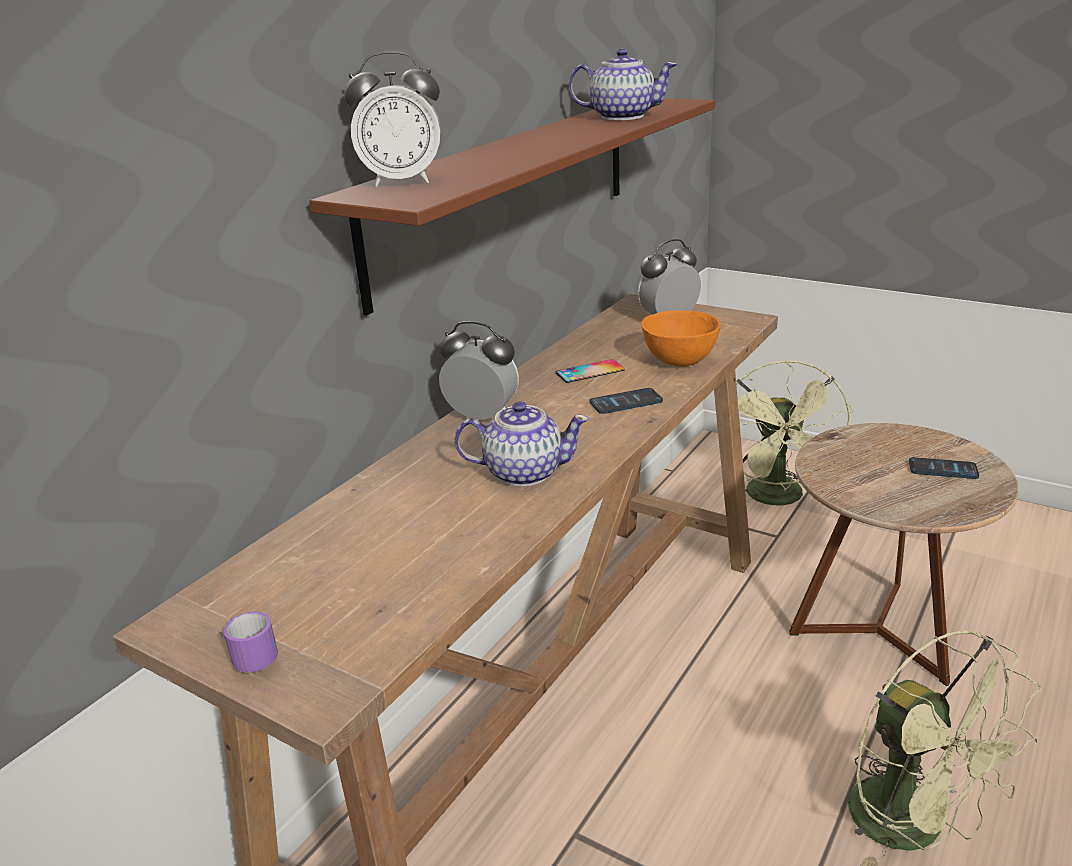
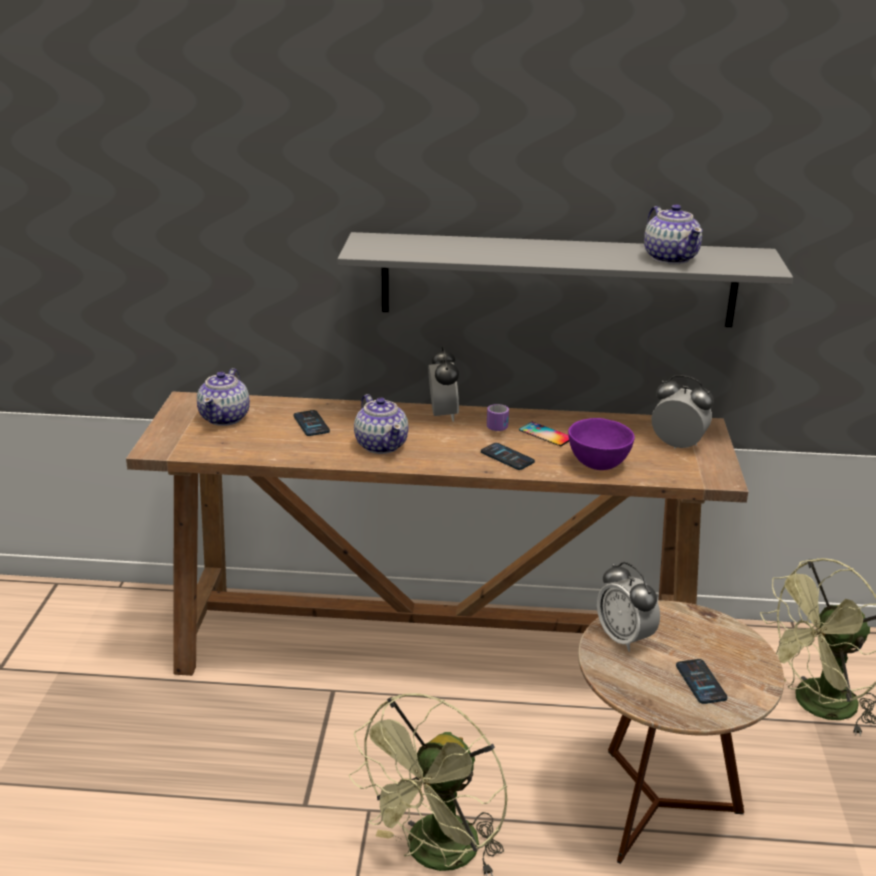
camera: 60 degrees right, 0 degrees up
(244, 656) = (172, 423): mug -> mug (500, 427)
(294, 591) = (225, 418): none -> teapot
(403, 182) = (402, 241): alarm clock -> alarm clock (624, 638)
(404, 514) = (311, 424): none -> phone
(509, 192) = (557, 280): brown shelf -> grey shelf
(678, 361) = (598, 464): orange bowl -> purple bowl

